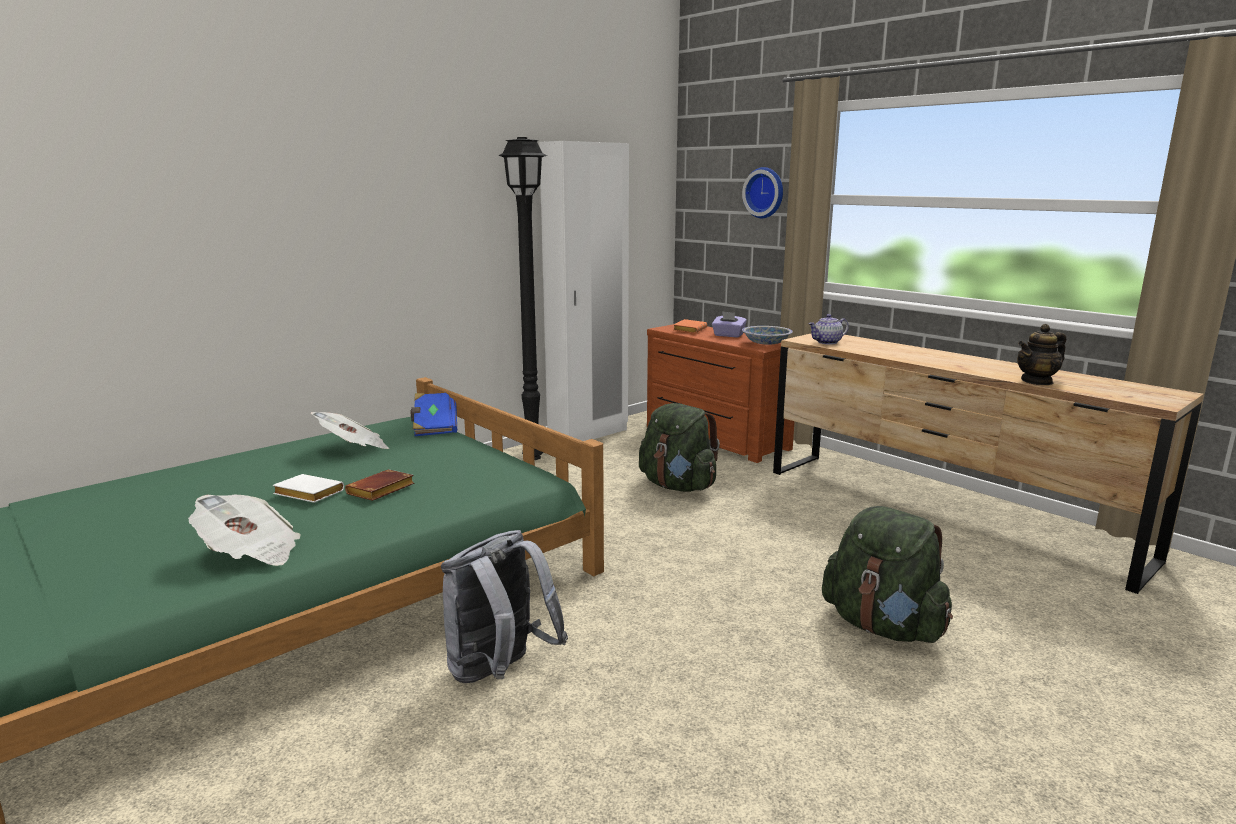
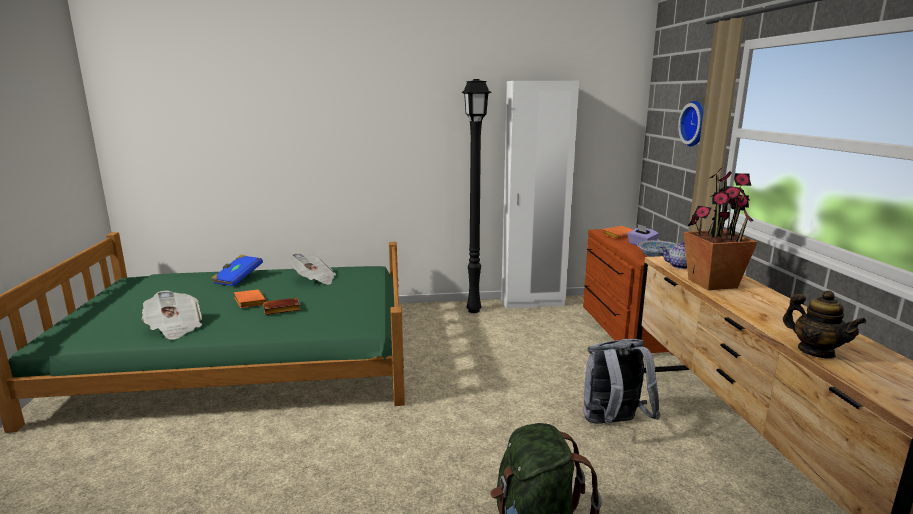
camera: 35 degrees right, 0 degrees up
(306, 494) = (249, 302): white book -> orange book
(434, 426) = (376, 275): blue book -> blue book (238, 279)
(499, 672) = (263, 446): grey backpack -> grey backpack (613, 424)
(678, 486) = (541, 359): green backpack -> none
(879, 351) = (712, 283): none -> potted plant
(1037, 381) = (816, 352): teapot -> teapot turned 135 degrees counterclockwise

